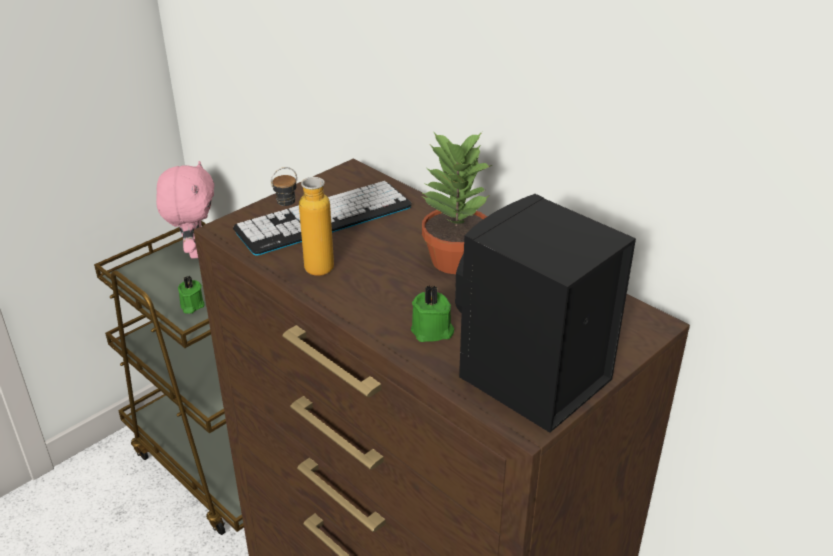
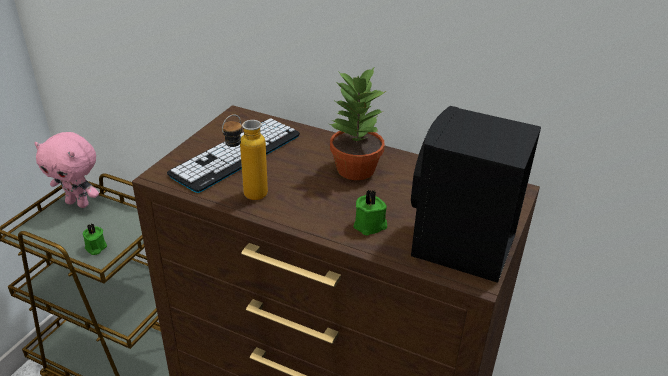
camera: 20 degrees left, 0 degrees up
(194, 251) = (79, 203): pink plush toy -> pink plush toy turned 135 degrees clockwise

